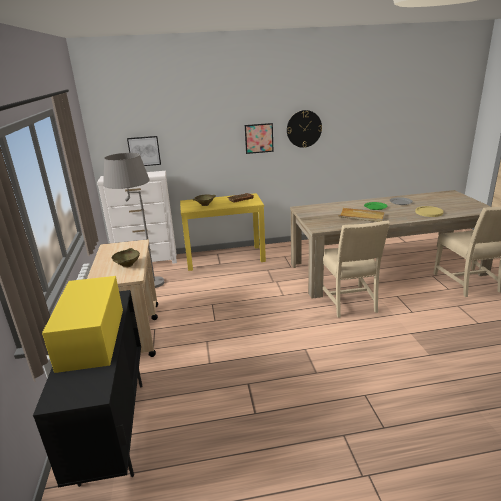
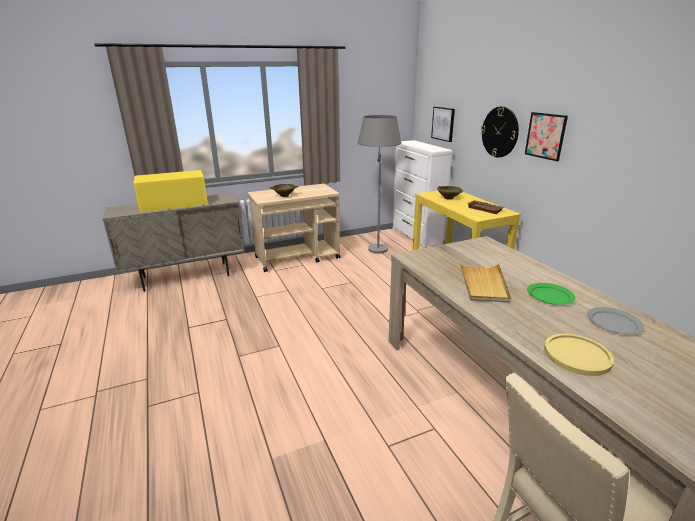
camera: 75 degrees right, 0 degrees up
(114, 429) = (187, 276): black cabinet -> beige cabinet
(304, 129) = (613, 136): wall clock -> wall clock (500, 132)
(348, 302) = (392, 374): beige chair -> none

